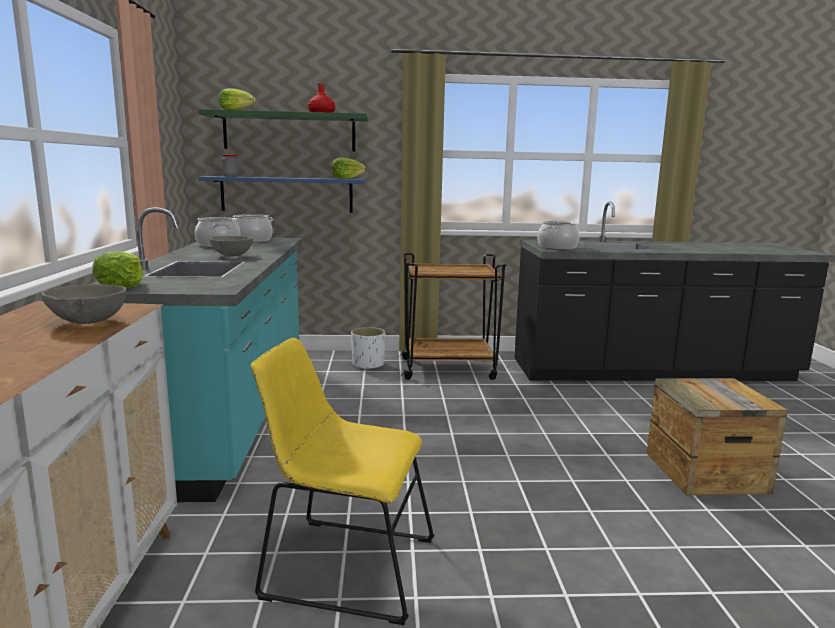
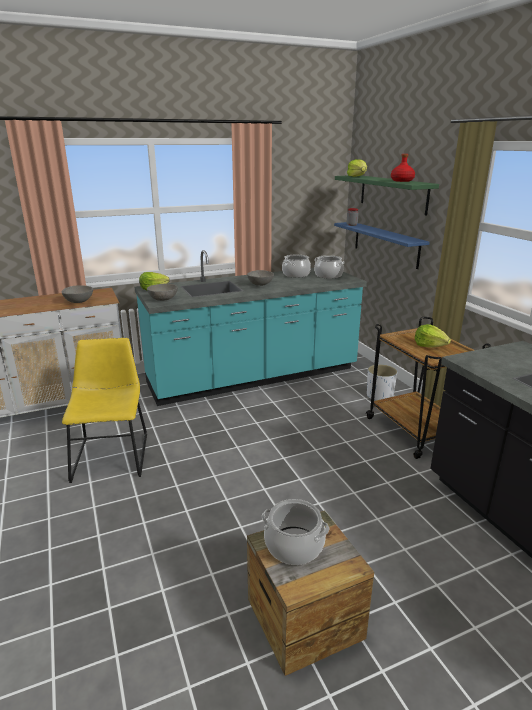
camera: 70 degrees right, 10 degrees up
(203, 286) = (163, 299): none -> grey bowl
(346, 178) = (410, 239): lettuce -> lettuce (430, 345)
(557, 247) = (485, 361): cooking pot -> cooking pot (294, 546)

